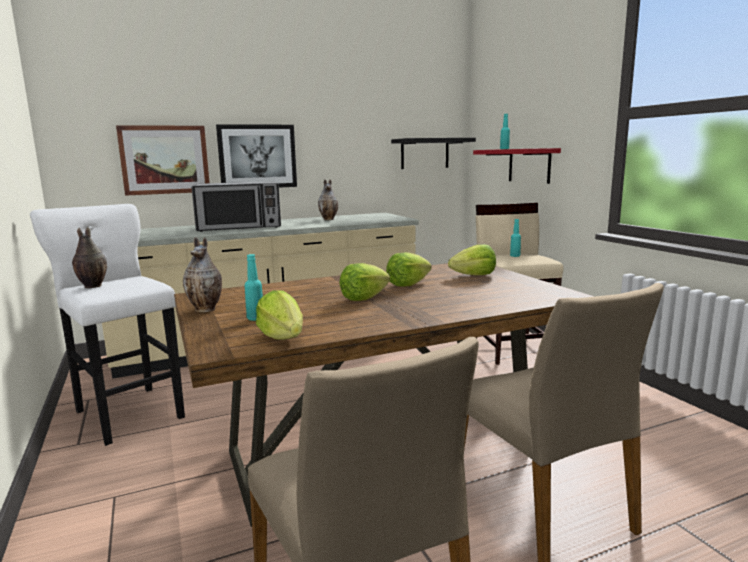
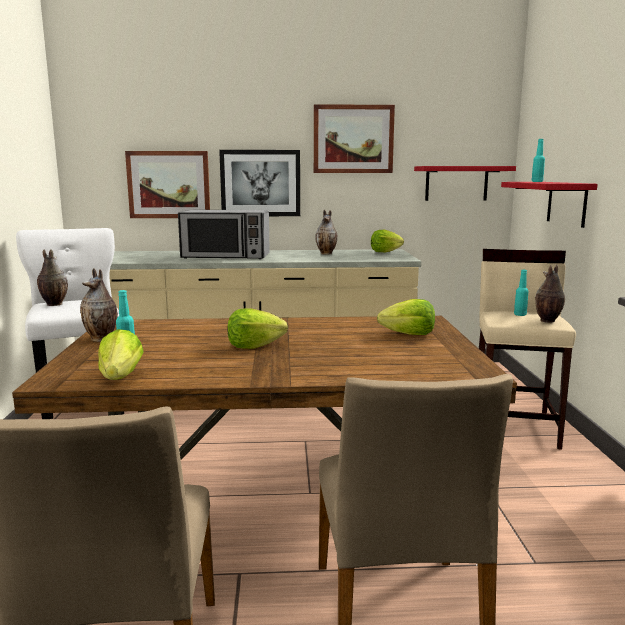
camera: 20 degrees right, 0 degrees up
(339, 115) = (353, 139): none -> picture
(407, 284) = (321, 336): lettuce -> lettuce (385, 251)
(425, 153) = (456, 183): black shelf -> red shelf
(539, 258) = (547, 321): none -> vase

